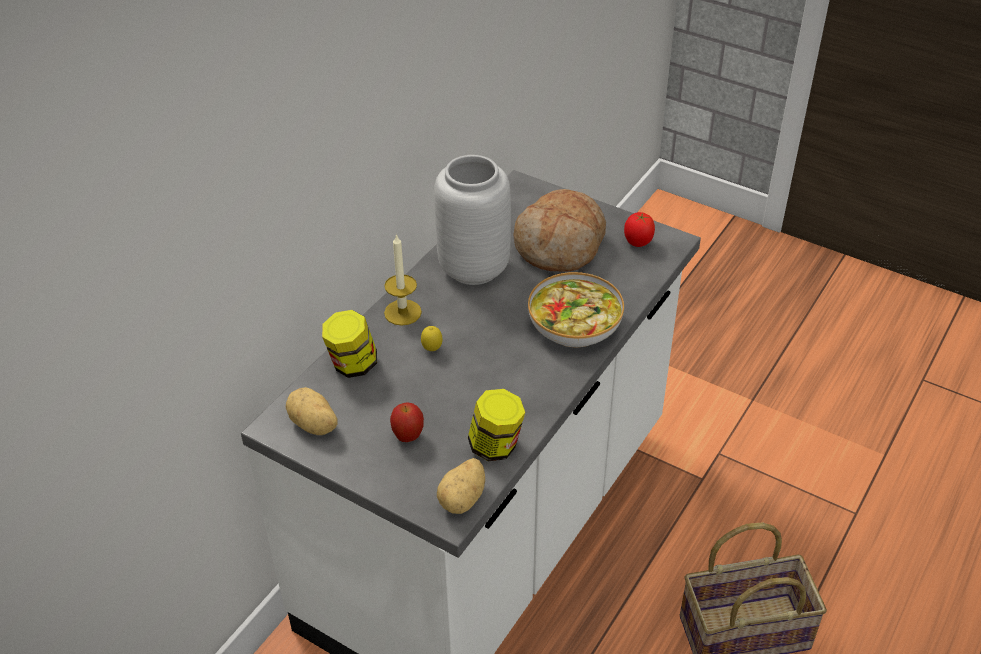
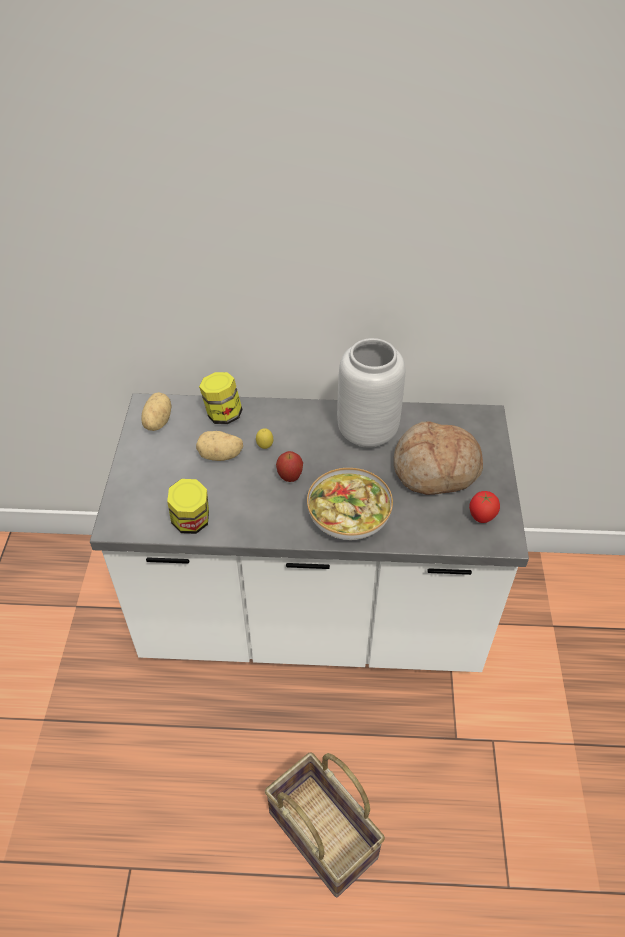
camera: 60 degrees right, 5 degrees up
(402, 312) = (291, 415): candle -> none
(408, 436) = (173, 472): apple -> apple (290, 477)
(463, 499) = (132, 526): potato -> potato (220, 456)

